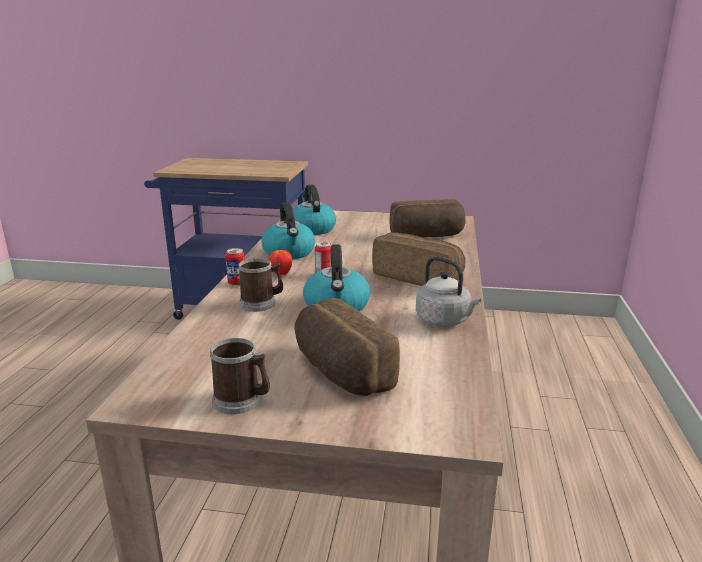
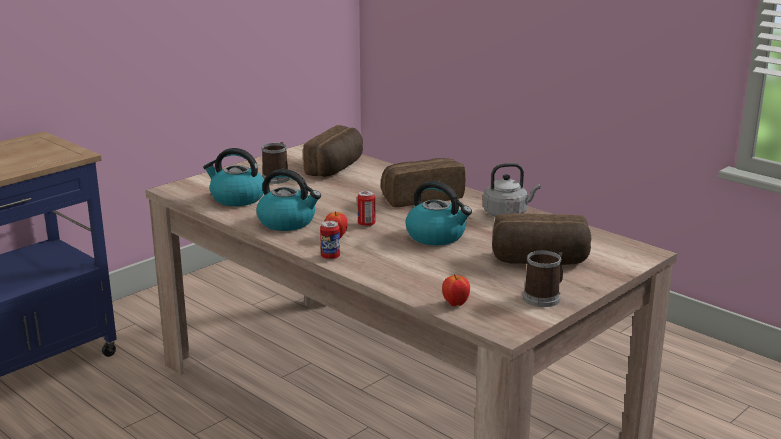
camera: 55 degrees left, 0 degrees up
(182, 358) = (455, 304): none -> apple
(262, 303) = (391, 258): mug -> mug (277, 177)

